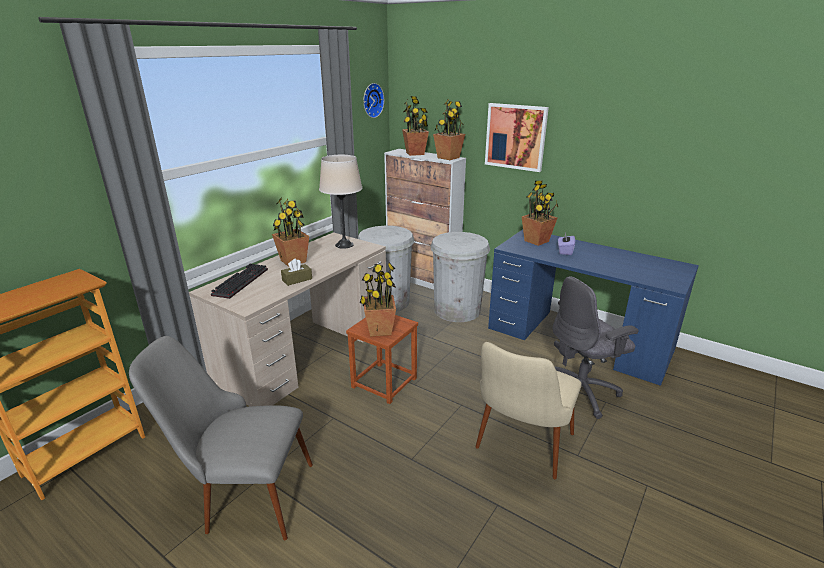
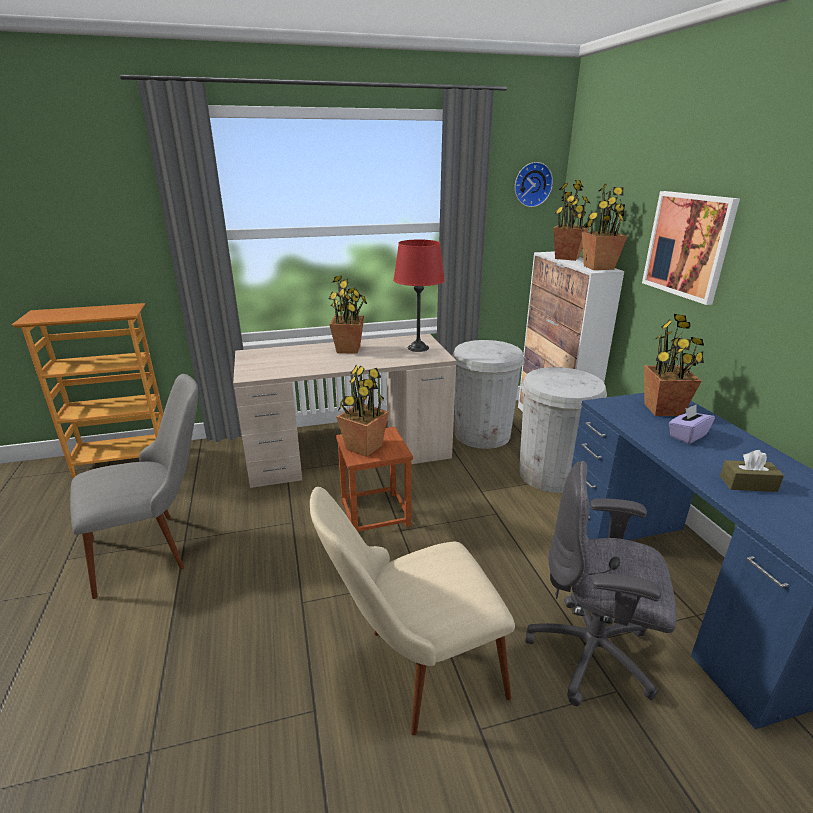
camera: 40 degrees right, 0 degrees up
(240, 281) = (280, 353): keyboard -> none
(243, 495) = (157, 546): grey chair -> grey chair turned 105 degrees clockwise
(297, 279) = (322, 366): brown tissue box -> brown tissue box (748, 484)
(344, 245) = (418, 348): beige table lamp -> red table lamp

